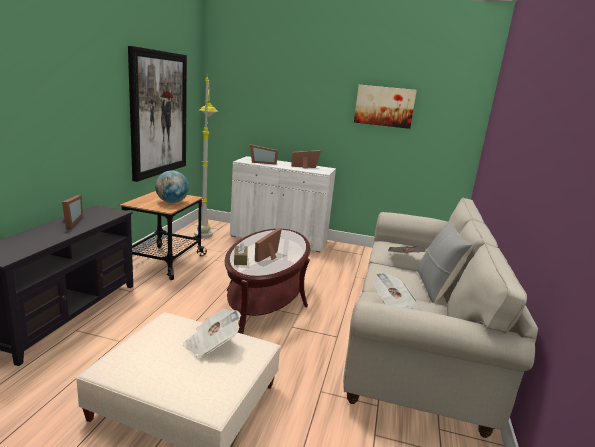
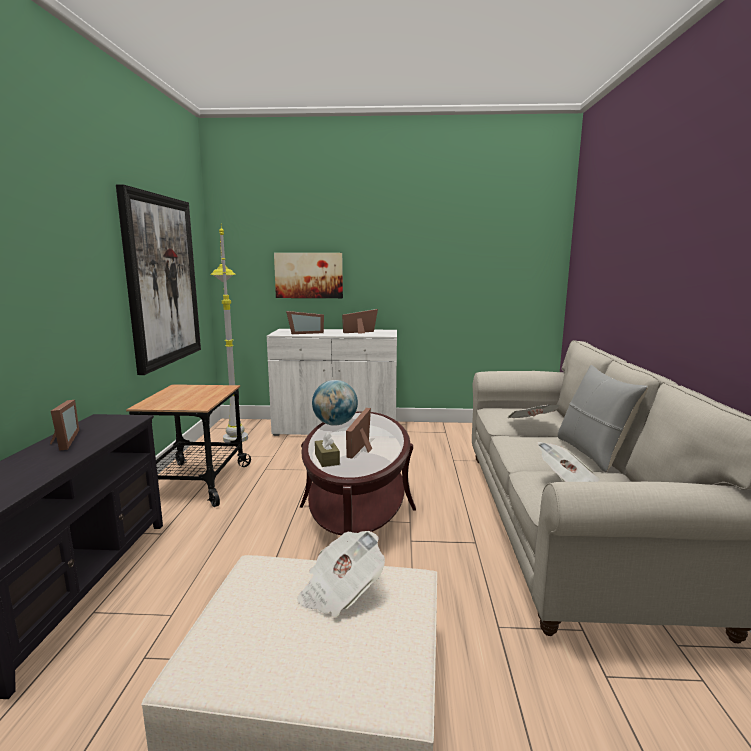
camera: 10 degrees left, 5 degrees down
(172, 202) = (201, 396): globe -> globe (335, 424)
(384, 106) = (447, 247): picture -> picture (309, 275)

